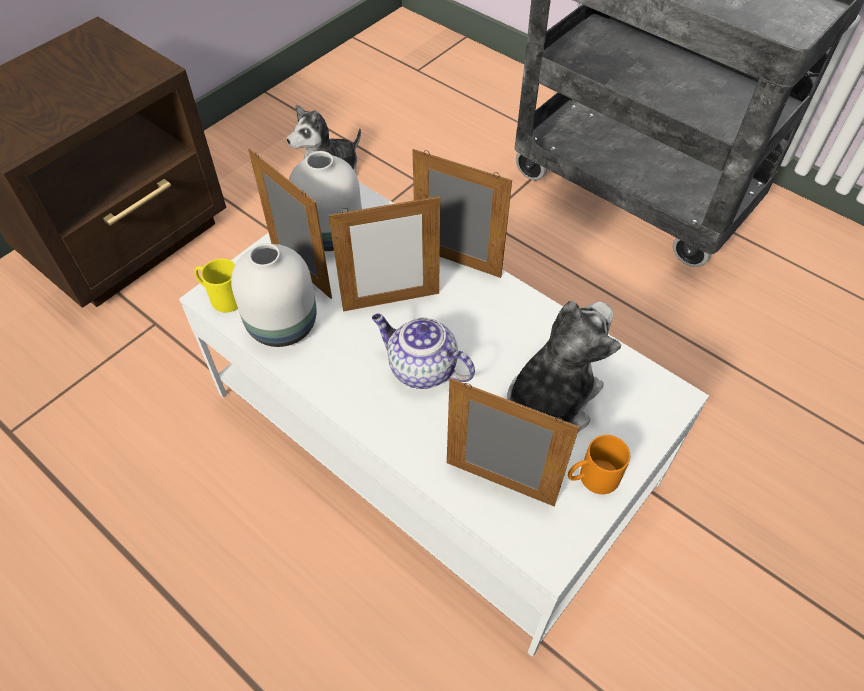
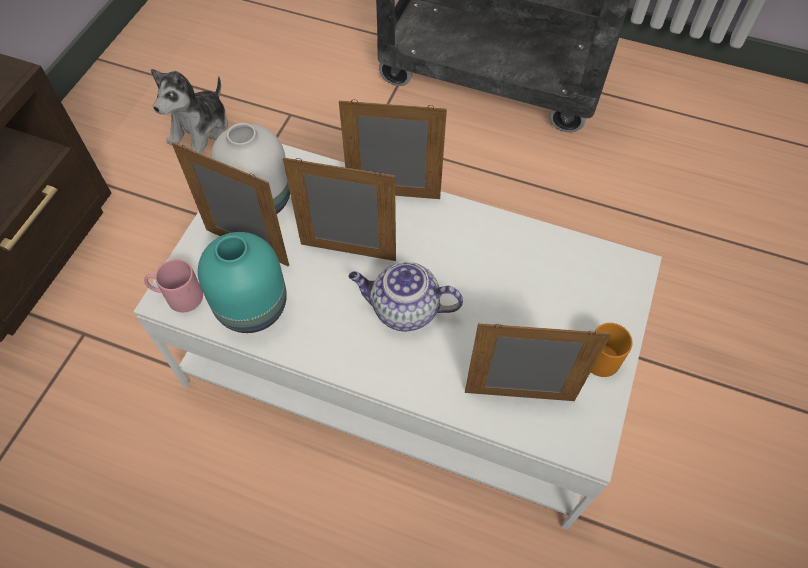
camera: 20 degrees left, 5 degrees up
(221, 297) = (177, 297): yellow mug -> pink mug
(284, 325) = (254, 306): white vase -> turquoise vase
(391, 301) = (348, 252): picture frame -> picture frame turned 135 degrees counterclockwise
(551, 400) = (532, 303): plush toy -> none

